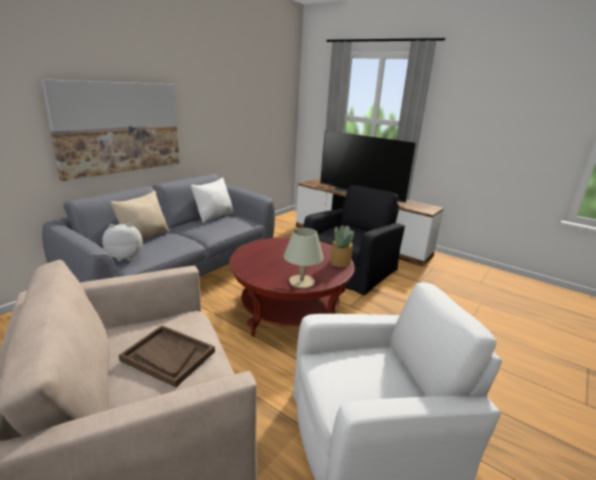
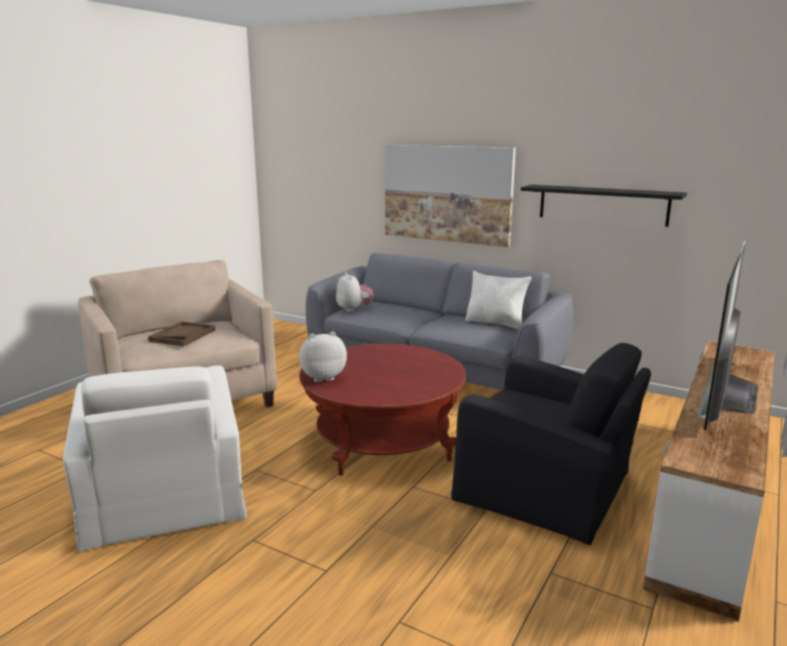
camera: 85 degrees right, 5 degrees down
(144, 237) = (403, 307): beige pillow -> none
(224, 122) = (602, 205): none -> black shelf
(302, 282) = (322, 377): beige table lamp -> plush toy
(340, 262) = (389, 396): potted plant -> none

